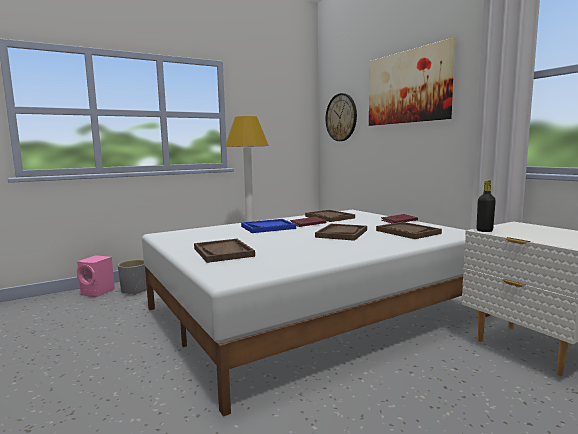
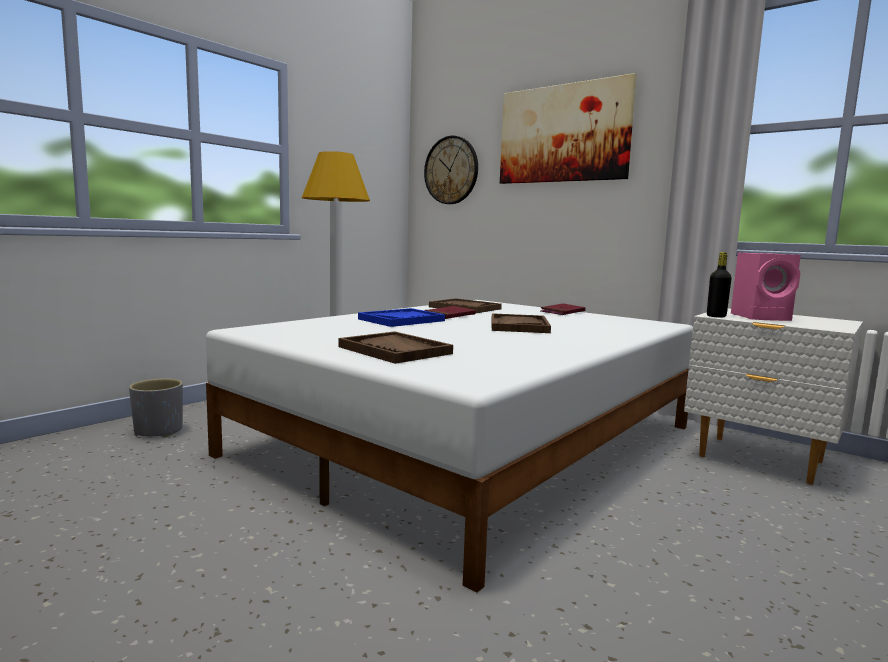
camera: 20 degrees left, 0 degrees up
(98, 292) = (88, 438): pink speaker -> pink speaker (762, 317)
(407, 232) = (597, 323): brown tray -> none

